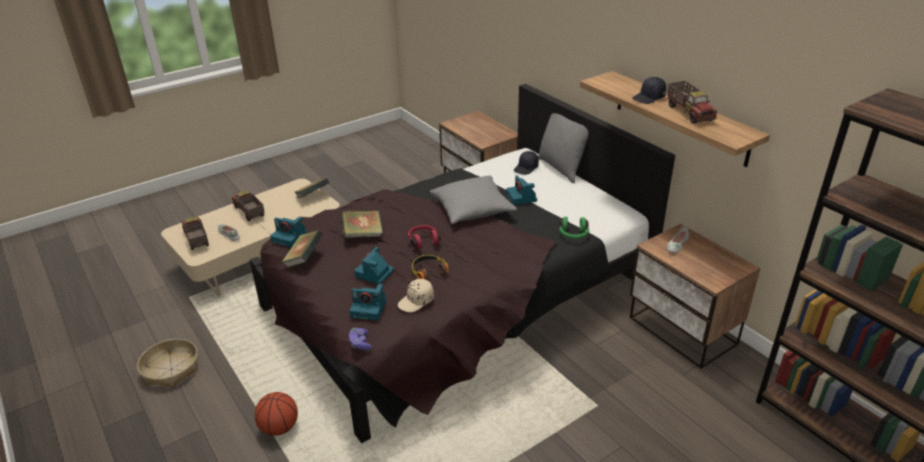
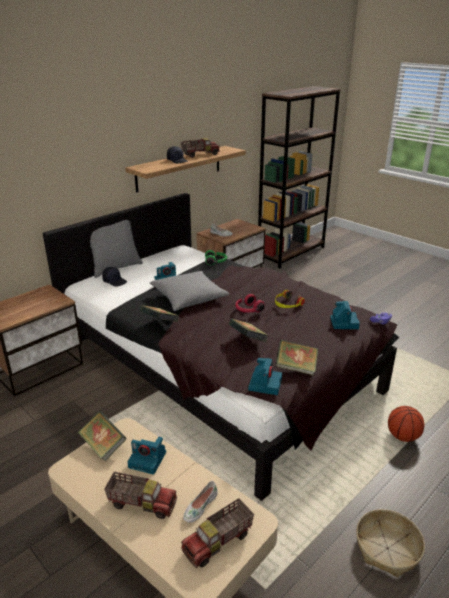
camera: 100 degrees left, 5 degrees down
(249, 212) = (142, 503): toy truck -> toy truck turned 120 degrees counterclockwise
(374, 274) = (302, 326): camera -> camera (148, 460)
(416, 301) = (325, 305): beige cap -> none
(420, 190) = (160, 323): none -> book

